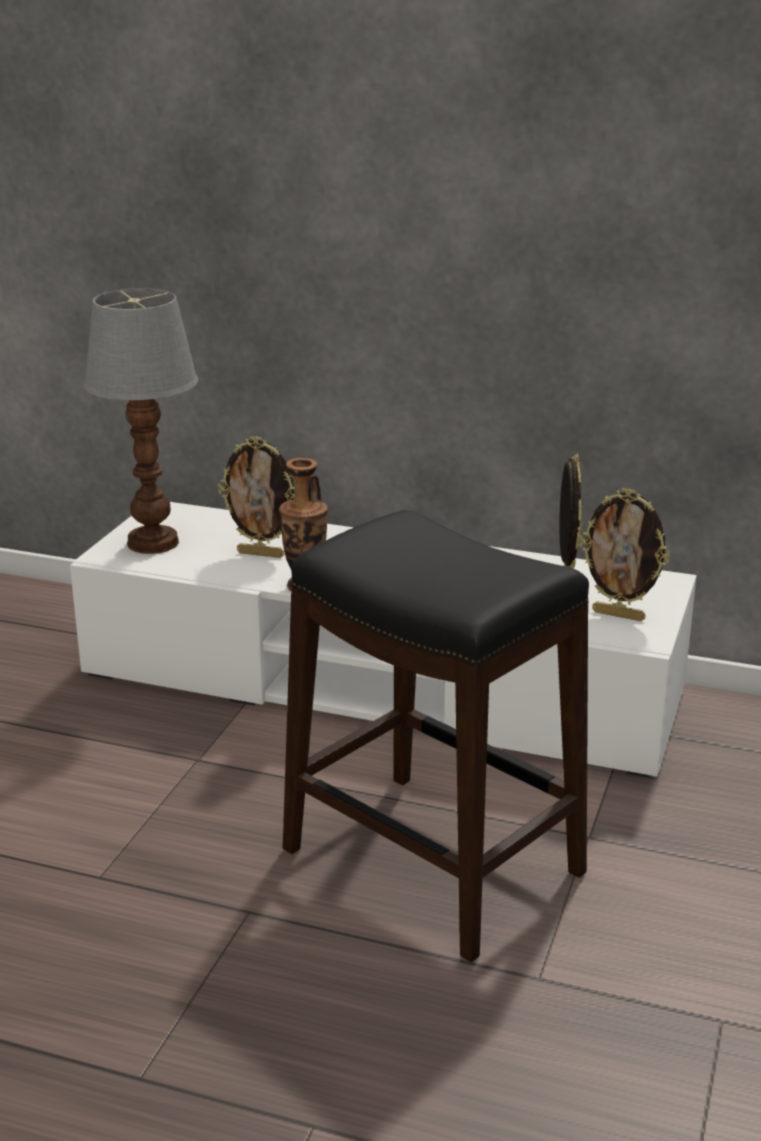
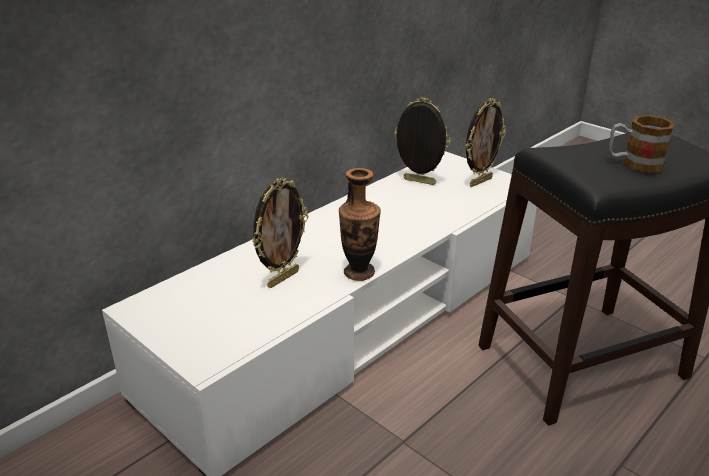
camera: 65 degrees left, 5 degrees up
(153, 542) = (202, 327): table lamp -> none
(419, 566) = (634, 163): none -> mug

